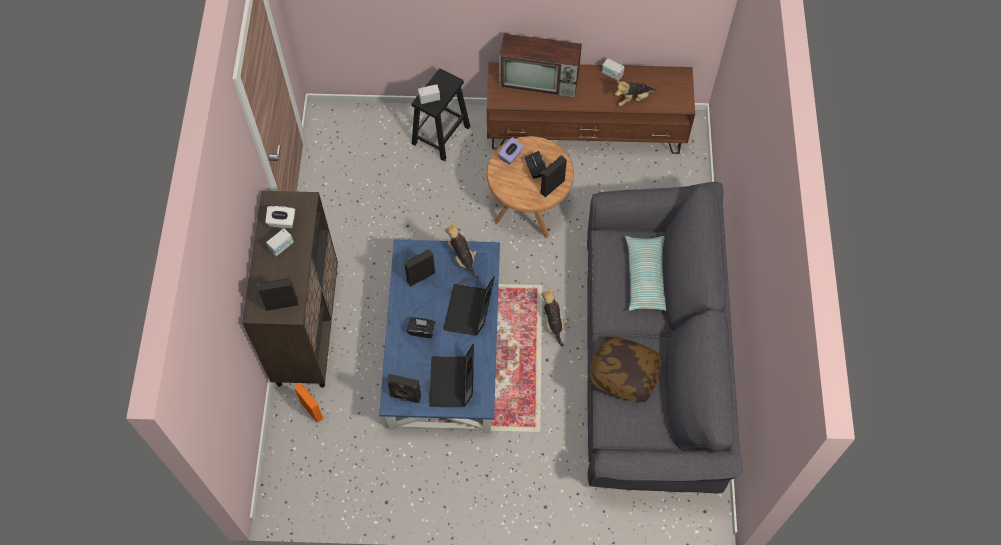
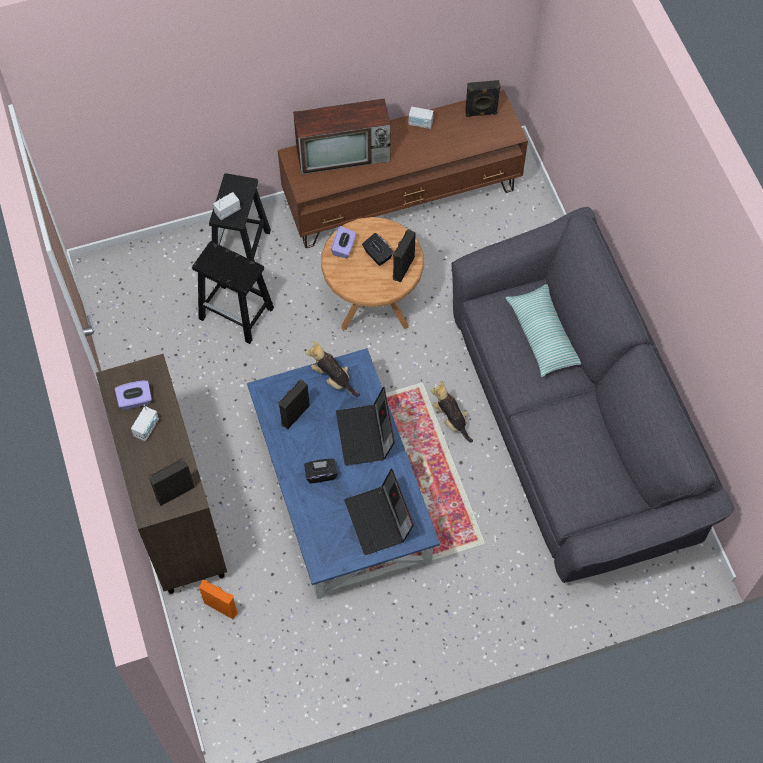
camera: 20 degrees left, 0 degrees up
(282, 222) = (135, 400): white tissue box -> purple tissue box
(405, 397) = (333, 554): black speaker -> black speaker (481, 113)
(417, 184) = (237, 313): none -> black stool
(624, 373) = (562, 447): pillow -> none
(632, 99) = (453, 144): plush toy -> none

